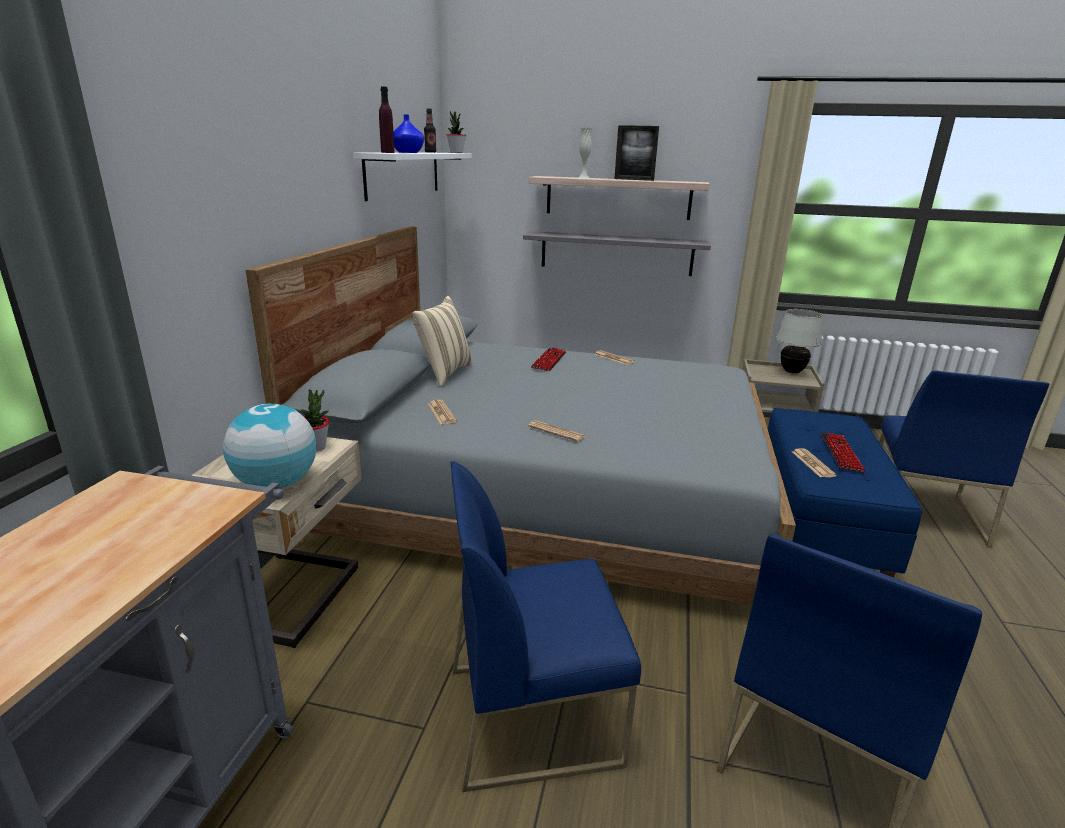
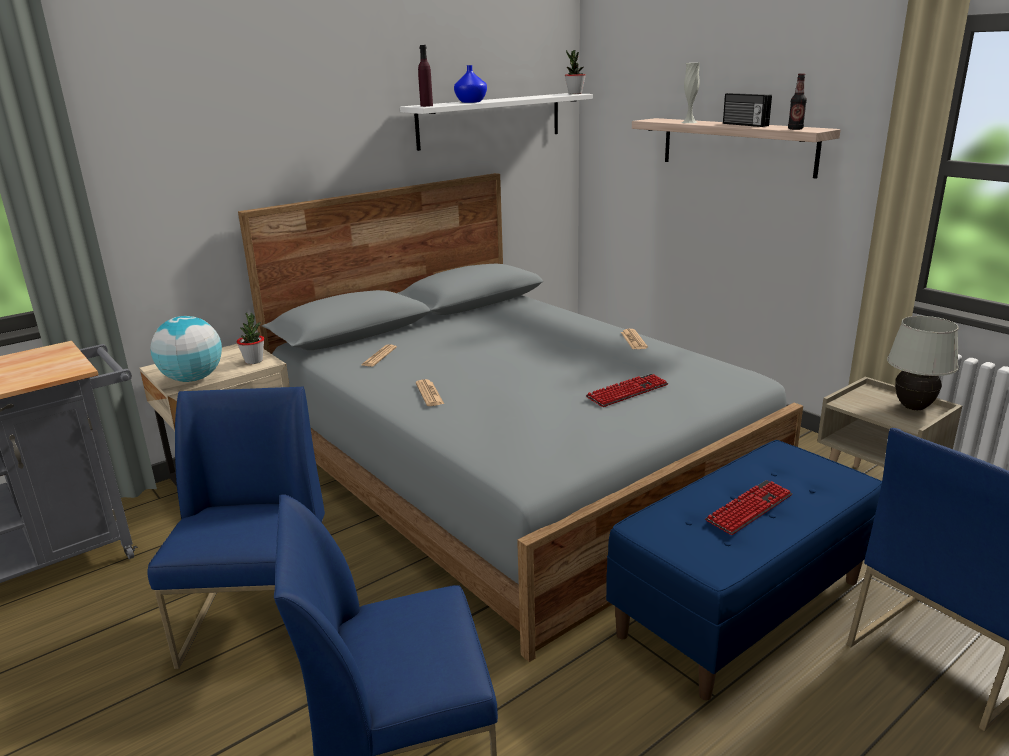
camera: 40 degrees right, 0 degrees up
(430, 152) = (533, 96): bottle -> bottle (795, 129)
(444, 373) = (447, 324): beige pillow -> none
(534, 713) = (261, 619): blue chair -> blue chair turned 60 degrees clockwise
(549, 360) = (561, 330): keyboard -> keyboard (627, 392)
(616, 253) = (733, 215): grey shelf -> none
(634, 179) = (744, 125): picture frame -> radio
(812, 464) = (686, 506): newspaper -> none

